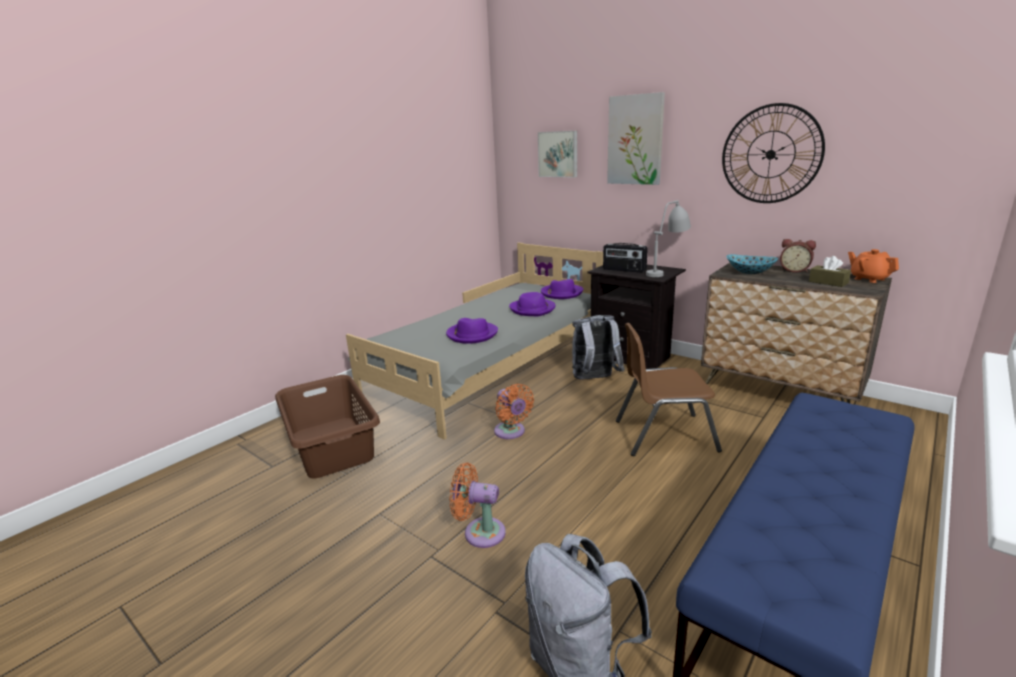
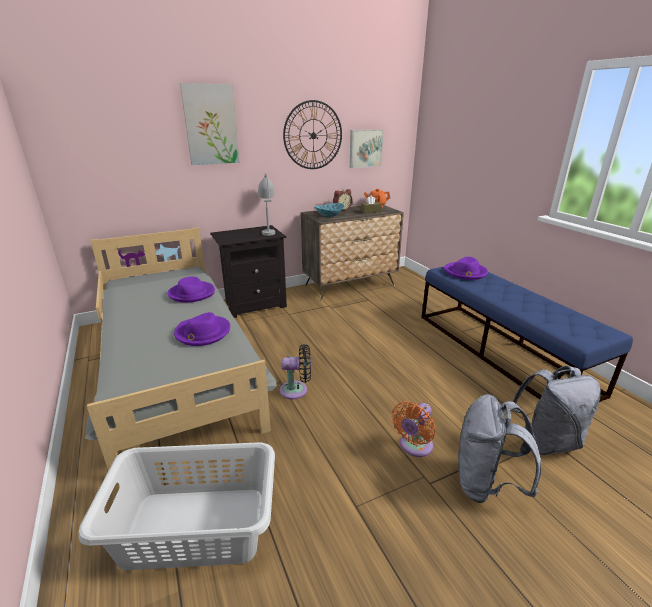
camera: 65 degrees left, 5 degrees up
(333, 445) = (194, 526): brown laundry basket -> grey laundry basket
(511, 432) = (297, 390): orange fan -> black fan
(558, 154) = (125, 139): picture -> picture (365, 148)
(561, 293) = (178, 274): purple hat -> purple hat (465, 272)
(594, 379) = (263, 328): grey backpack -> grey backpack (485, 484)
(624, 270) = (241, 236): radio -> none
(664, 435) = (359, 333): brown chair -> none

